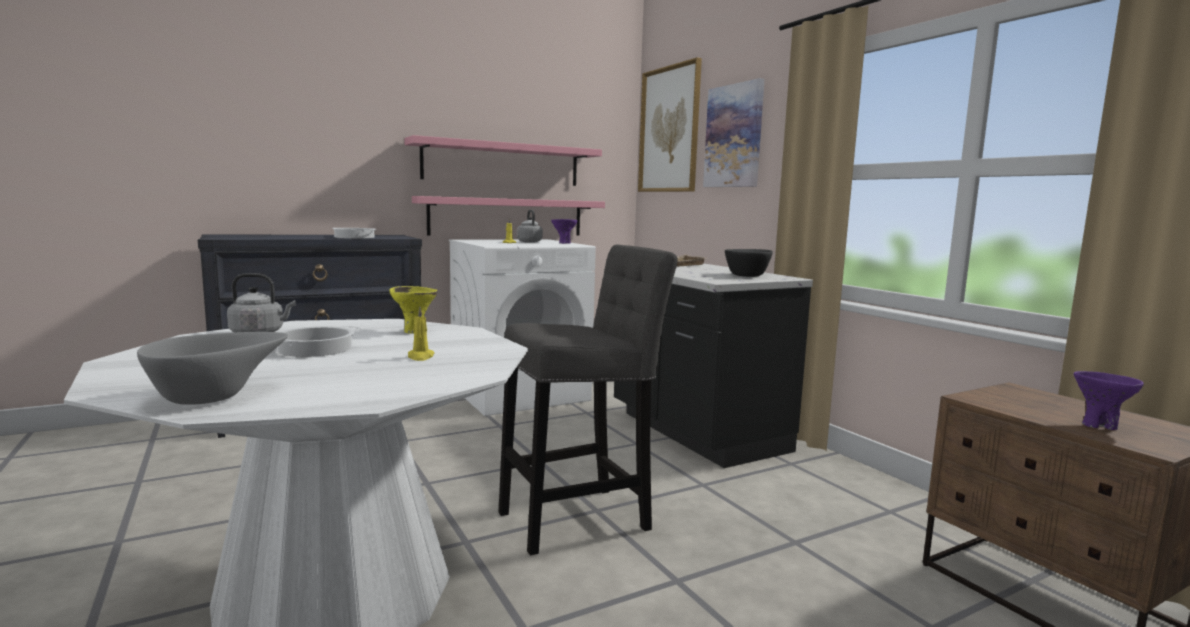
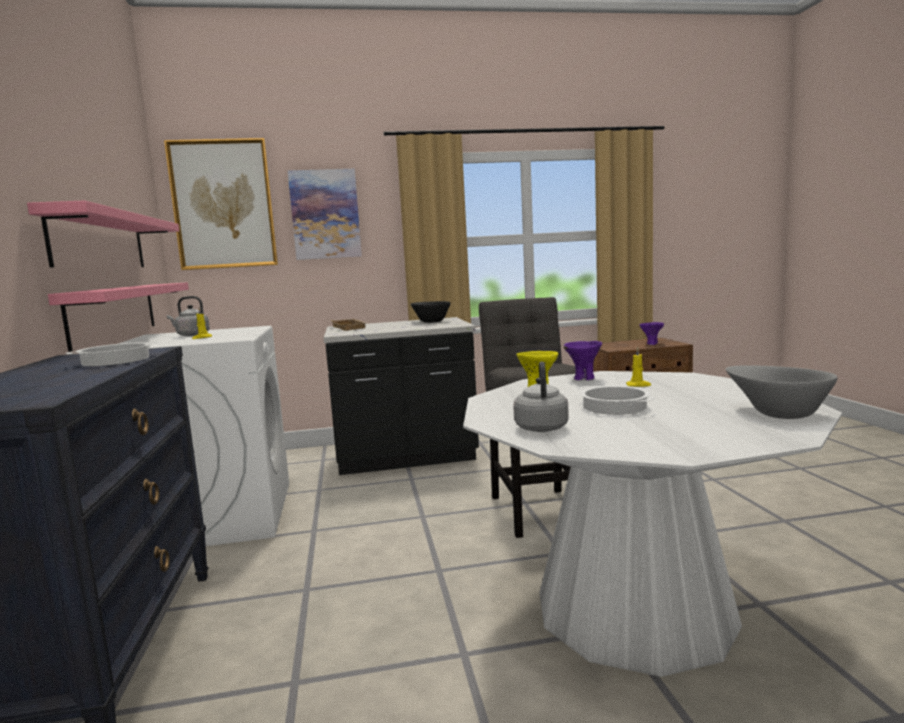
camera: 70 degrees left, 0 degrees up
(564, 243) = (226, 329): purple bowl -> purple bowl (583, 378)

